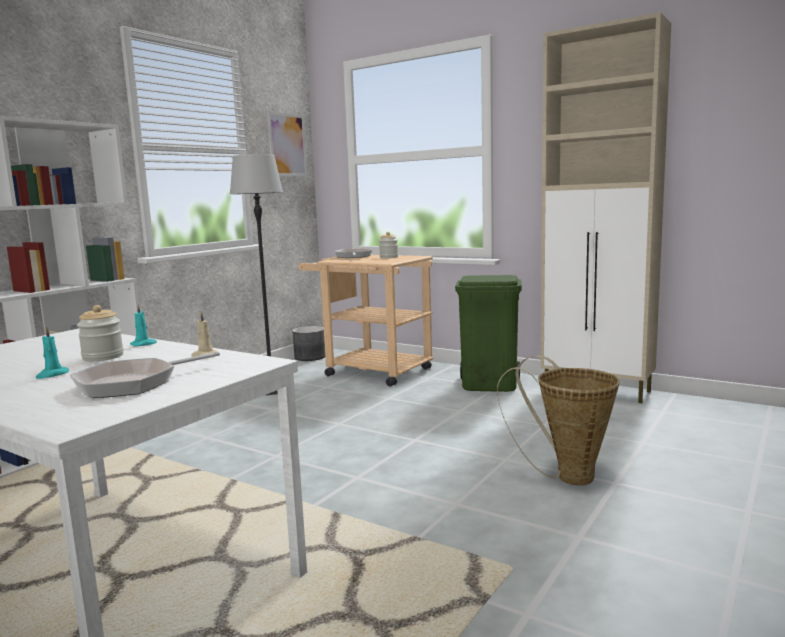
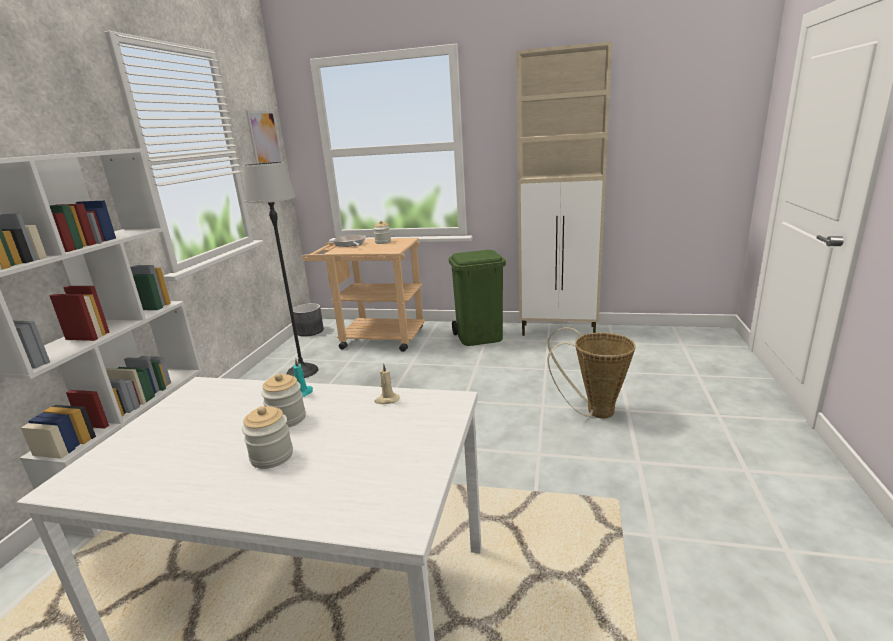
camera: 20 degrees left, 10 degrees up
(52, 375) = (272, 456): turquoise candle -> jar
(133, 383) = (375, 452): frying pan -> none

